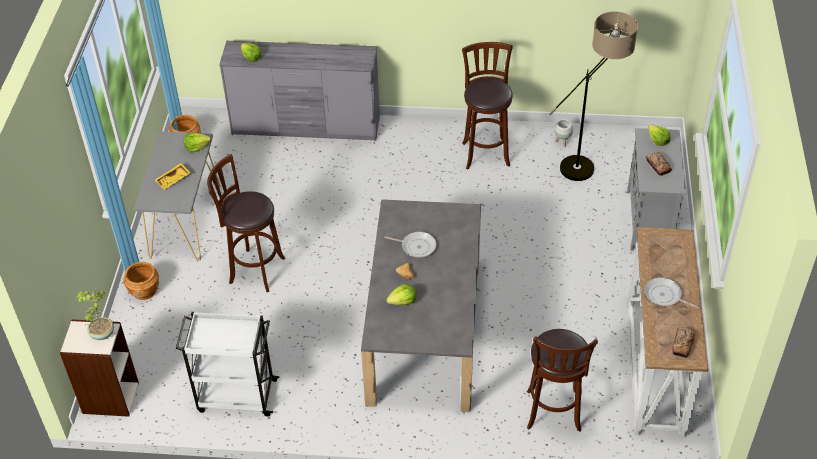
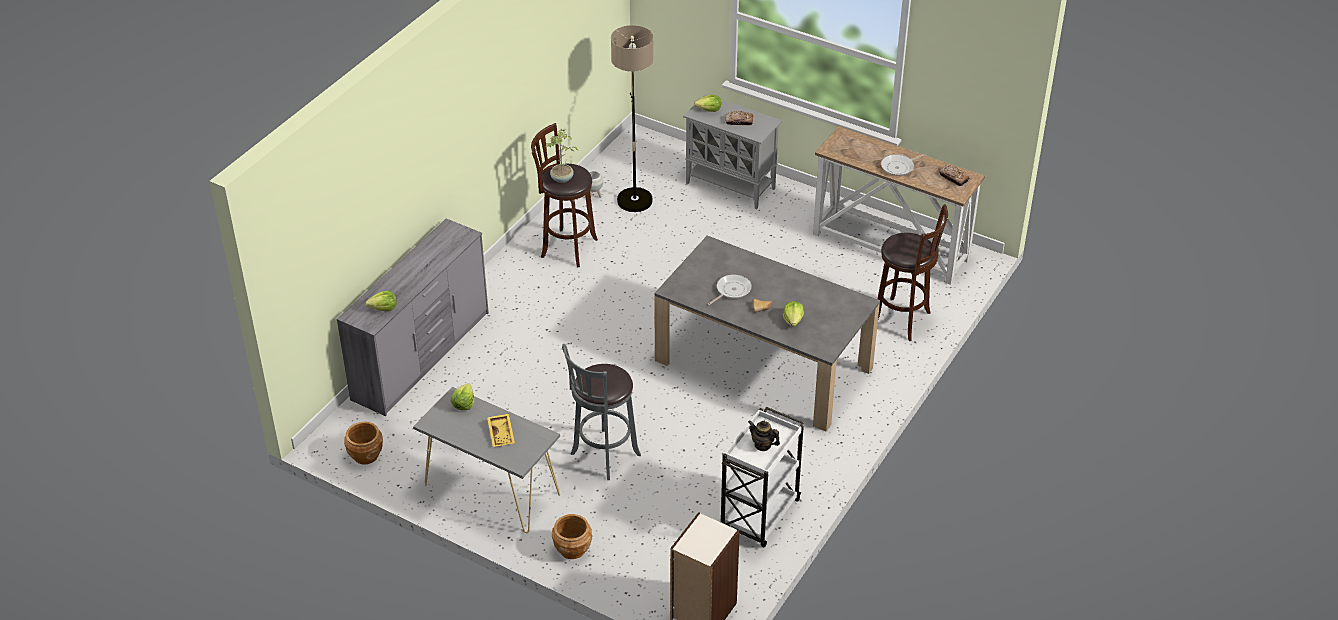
camera: 65 degrees left, 5 degrees down
(101, 334) = (706, 529): potted plant -> potted plant (562, 179)
(222, 336) = (762, 445): none -> teapot
(254, 269) = (603, 456): brown stool -> grey stool

